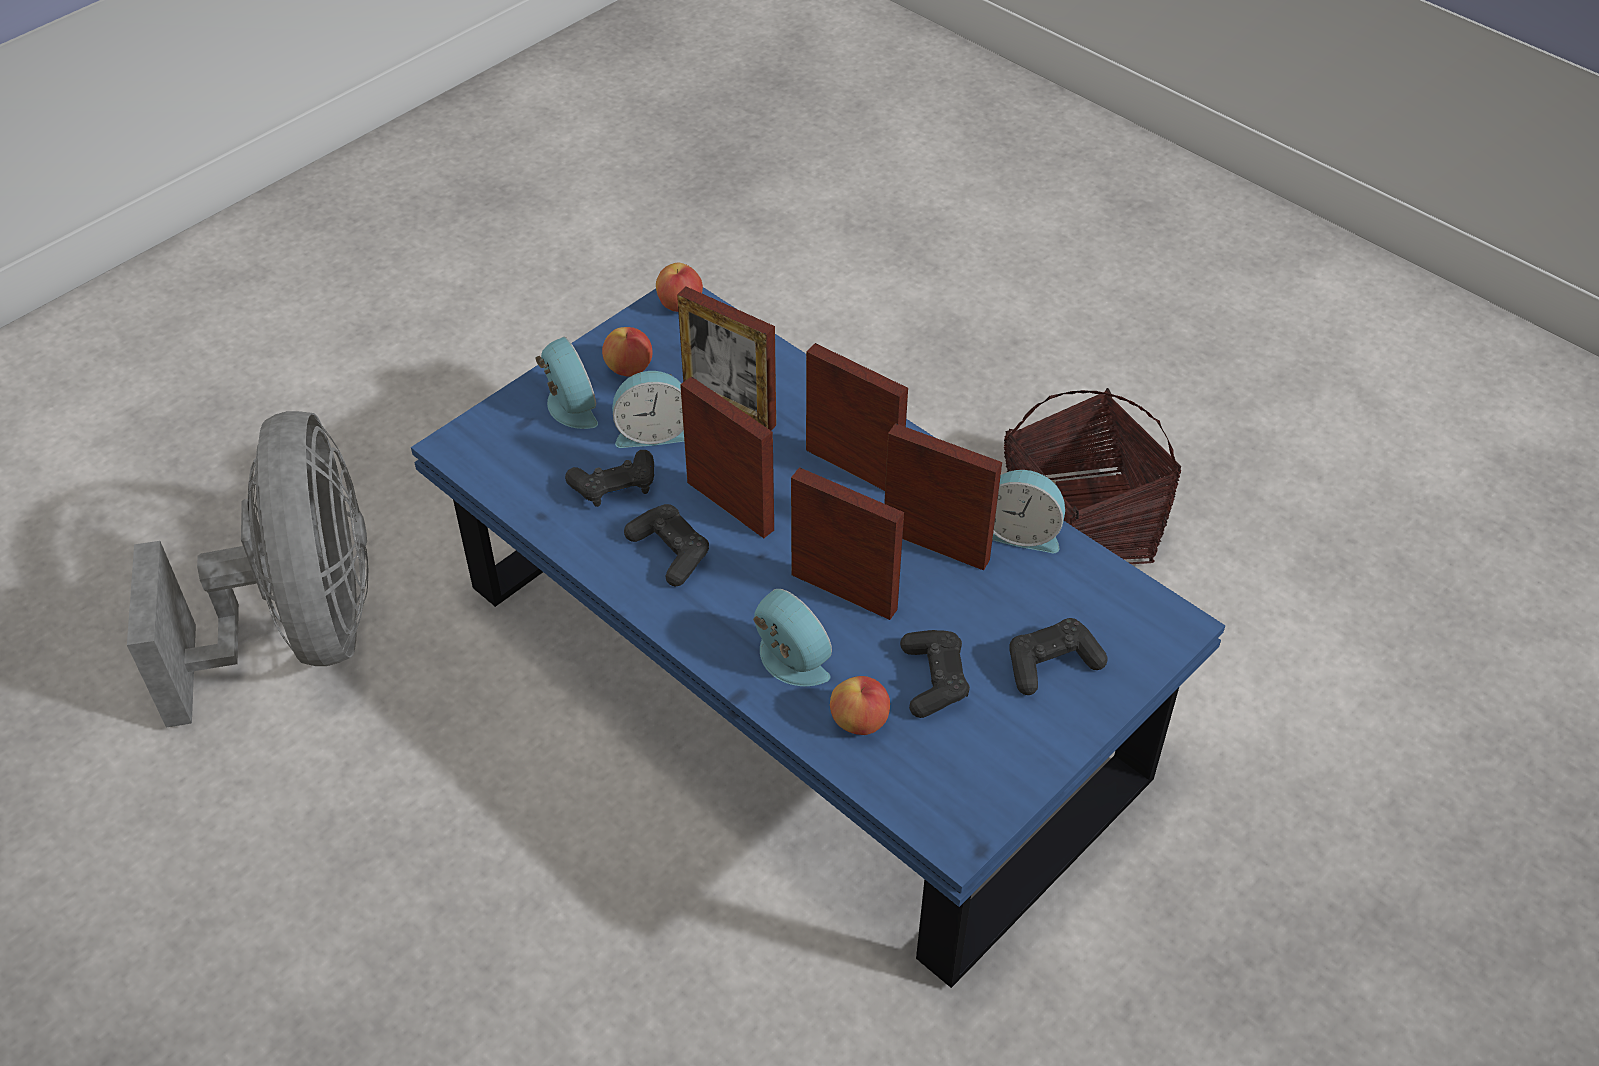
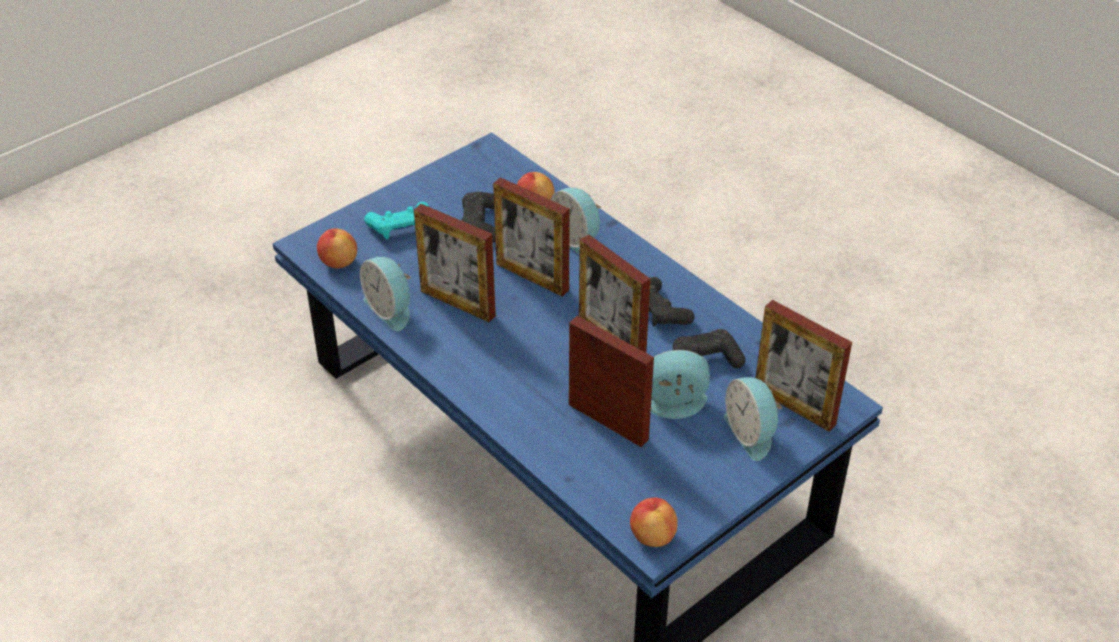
camera: 175 degrees left, 5 degrees down
(302, 631) = (969, 515): grey fan -> none
(629, 369) = (699, 467): apple -> apple (338, 262)
(853, 468) = (509, 364): picture frame -> picture frame (794, 406)
(1020, 531) = (390, 309): alarm clock -> alarm clock turned 150 degrees counterclockwise
(1051, 664) = (400, 227): black game controller -> turquoise game controller
(1078, 524) = (290, 565): basket -> none

